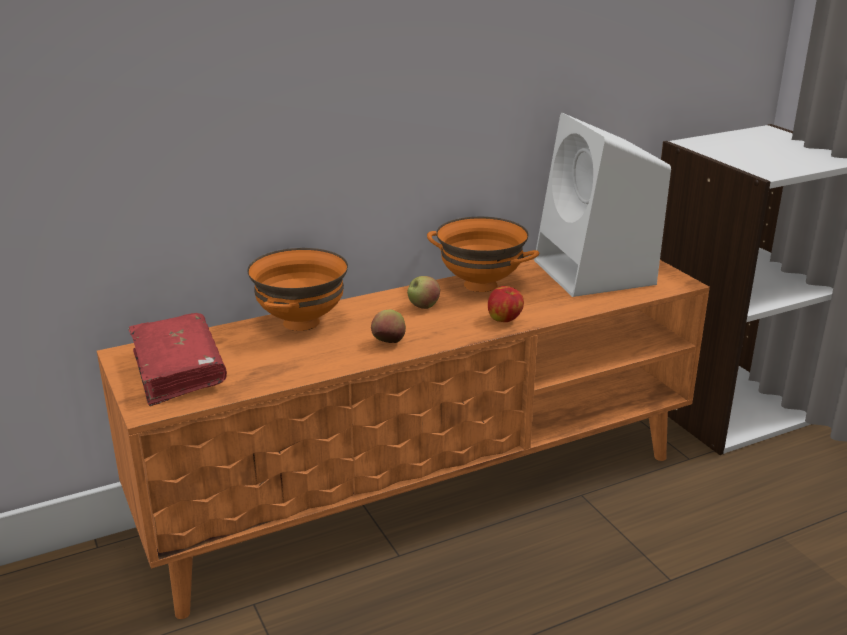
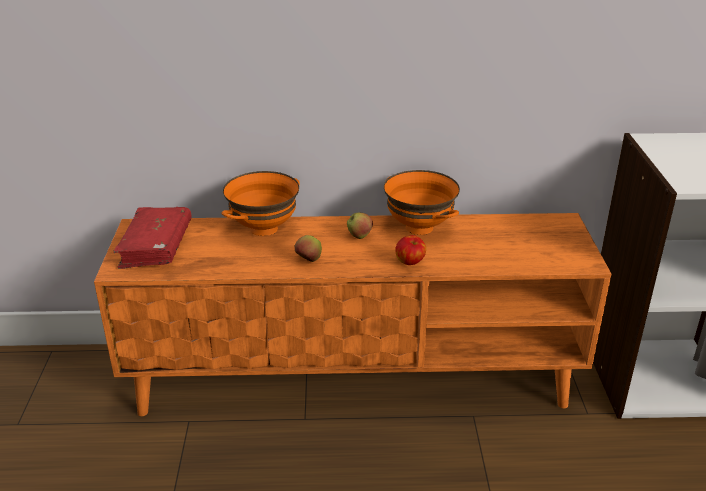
camera: 25 degrees right, 5 degrees up
(596, 274) = (522, 239): white speaker -> none

